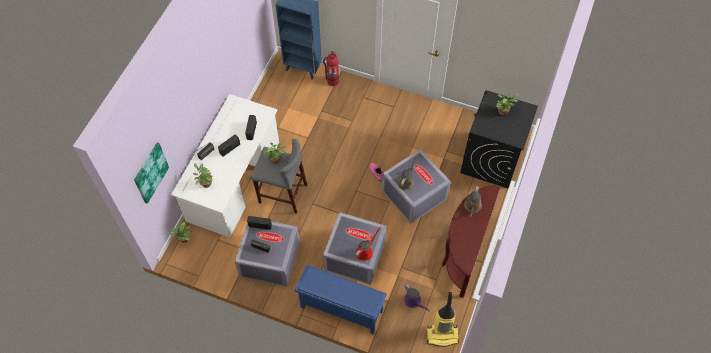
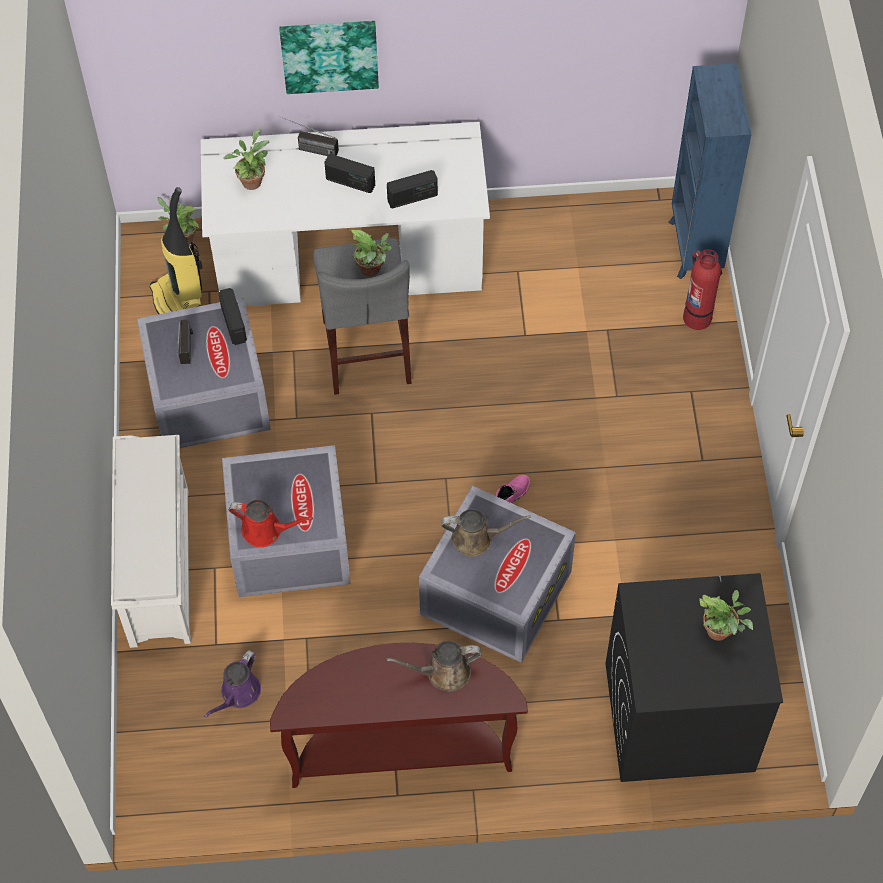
camera: 65 degrees right, 0 degrees up
(150, 172) = (161, 55): picture -> picture (329, 55)
(340, 309) = (158, 565): blue shoe rack -> white shoe rack
(442, 335) = (187, 779): vacuum cleaner -> vacuum cleaner (179, 303)

